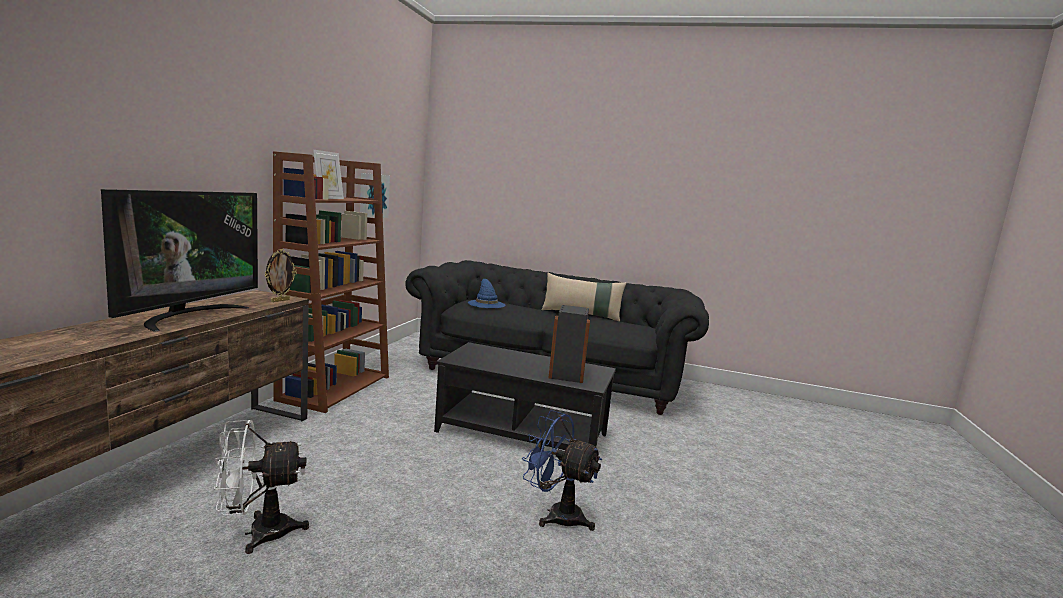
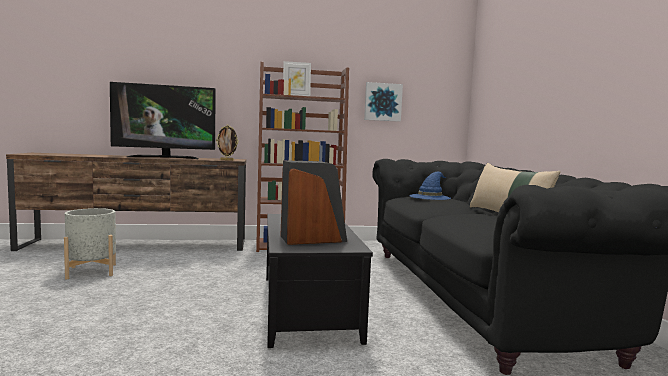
camera: 65 degrees right, 5 degrees down
(258, 533) = (91, 271): white fan -> grey planter
(556, 514) = (152, 344): blue fan -> none

